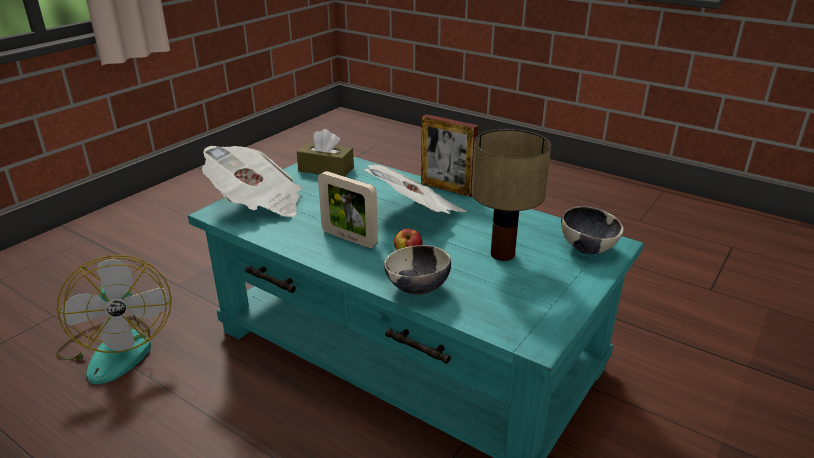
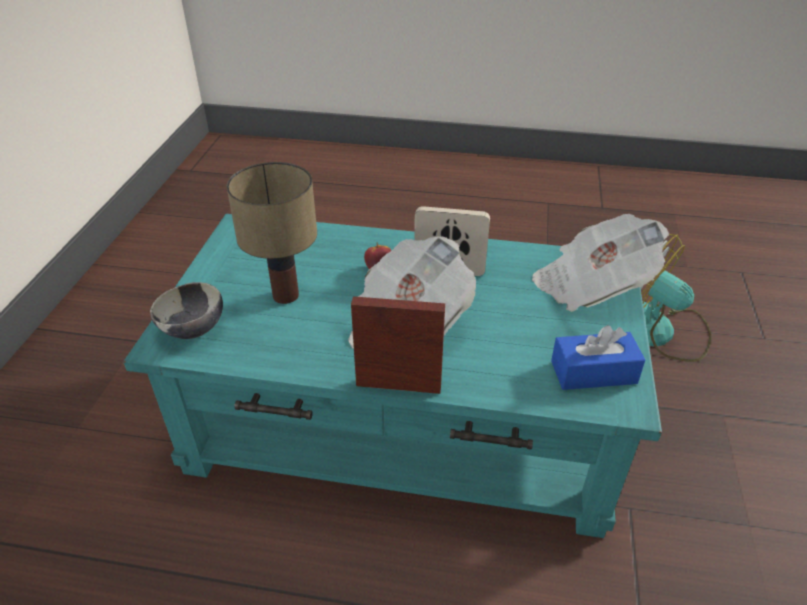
camera: 155 degrees right, 10 degrees up
(326, 169) = (593, 372): brown tissue box -> blue tissue box
(417, 289) = (348, 240): bowl -> none

